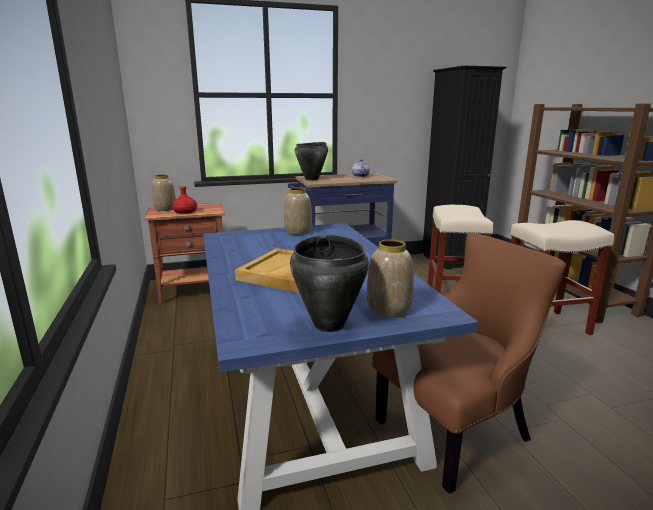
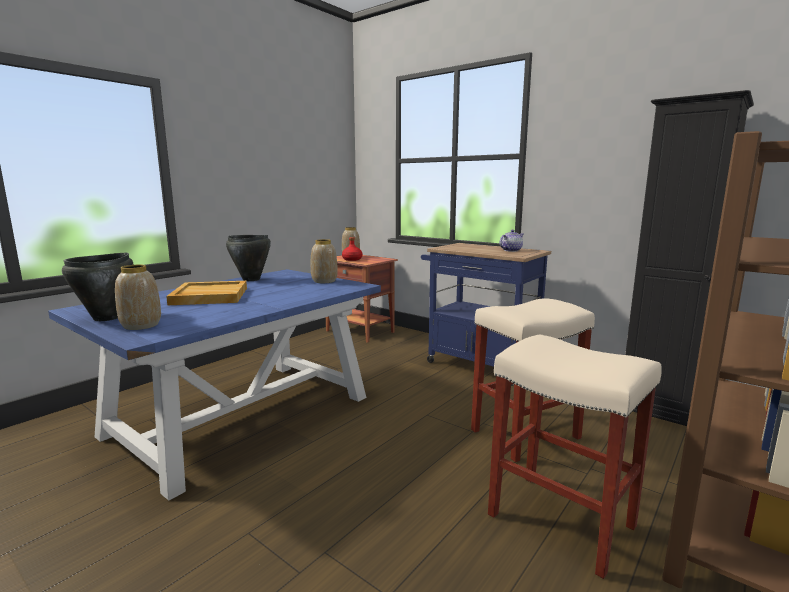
camera: 55 degrees right, 5 degrees down
(312, 179) = (453, 246): black cooking pot -> black cooking pot (251, 279)
(452, 435) = (223, 497): brown chair -> none

